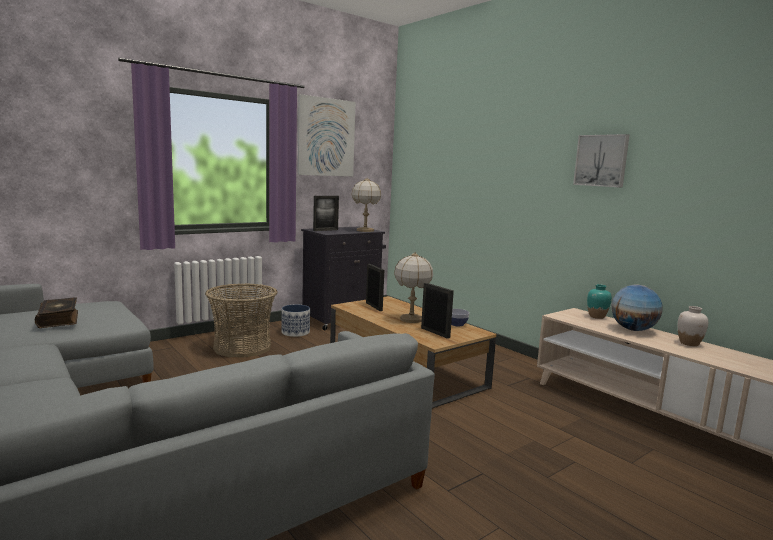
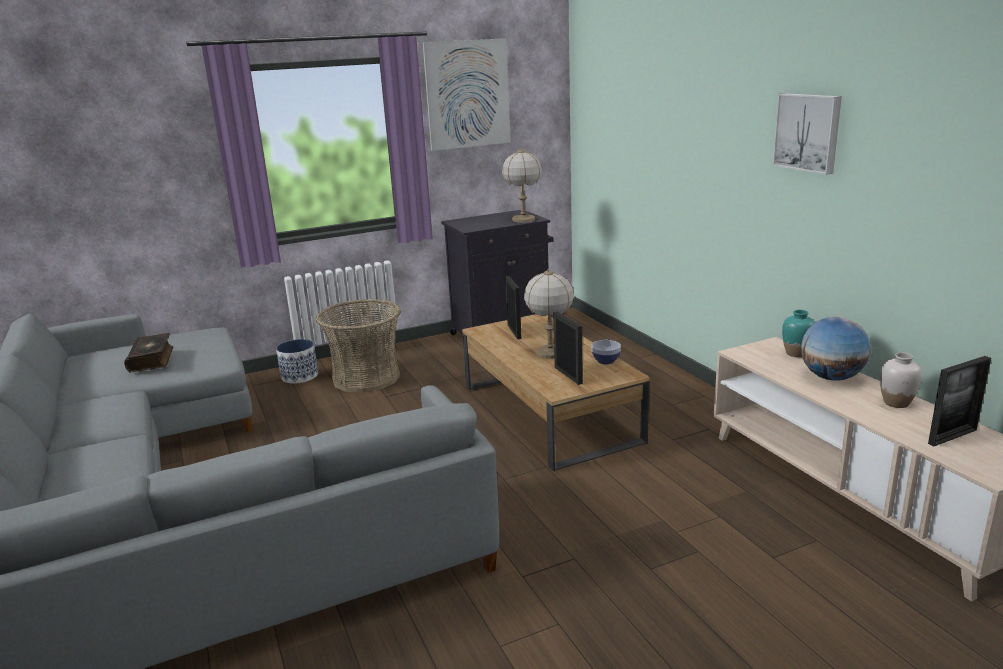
camera: 15 degrees right, 10 degrees up
(295, 332) = (436, 355): planter -> planter (299, 376)
(325, 230) = (470, 222): picture frame -> picture frame (952, 437)

